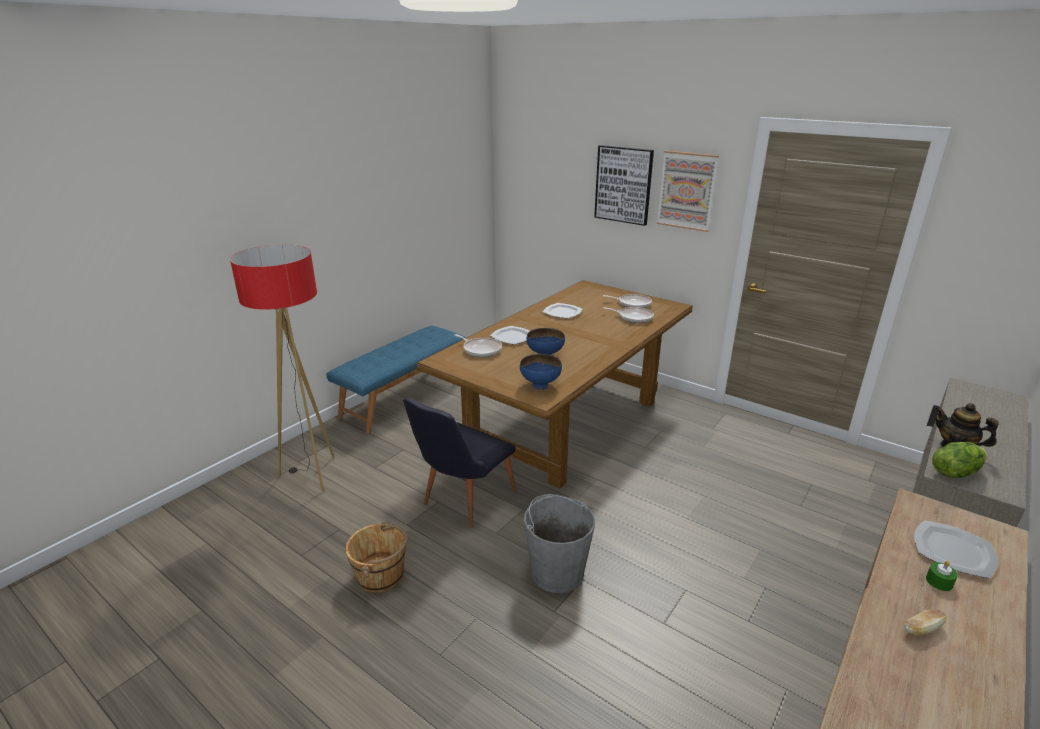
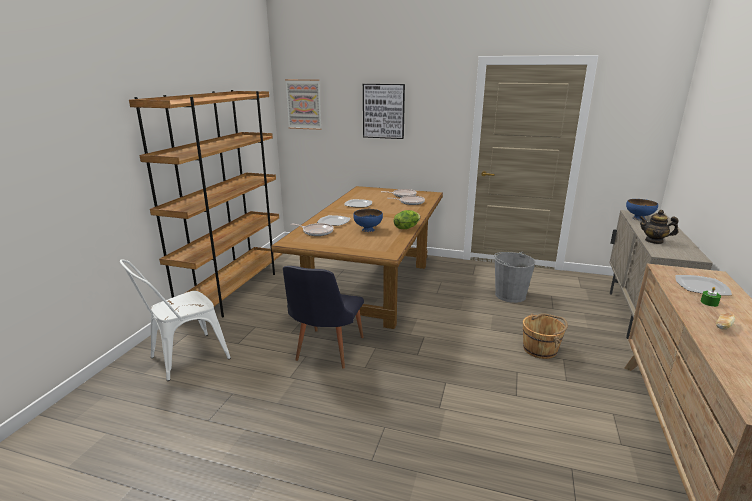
camera: 20 degrees left, 5 degrees down
(312, 474) = (183, 359): floor lamp -> white chair
(381, 575) = (289, 417): brown bucket -> brown bucket (540, 349)
(404, 397) = (234, 291): blue bench -> brown bookcase
(540, 385) = (379, 246): blue bowl -> blue bowl (639, 218)
(557, 572) = (425, 382): grey bucket -> grey bucket (510, 295)
(687, 191) = (431, 111): picture -> picture (304, 104)
(954, 472) = (664, 252): lettuce -> lettuce (406, 228)

